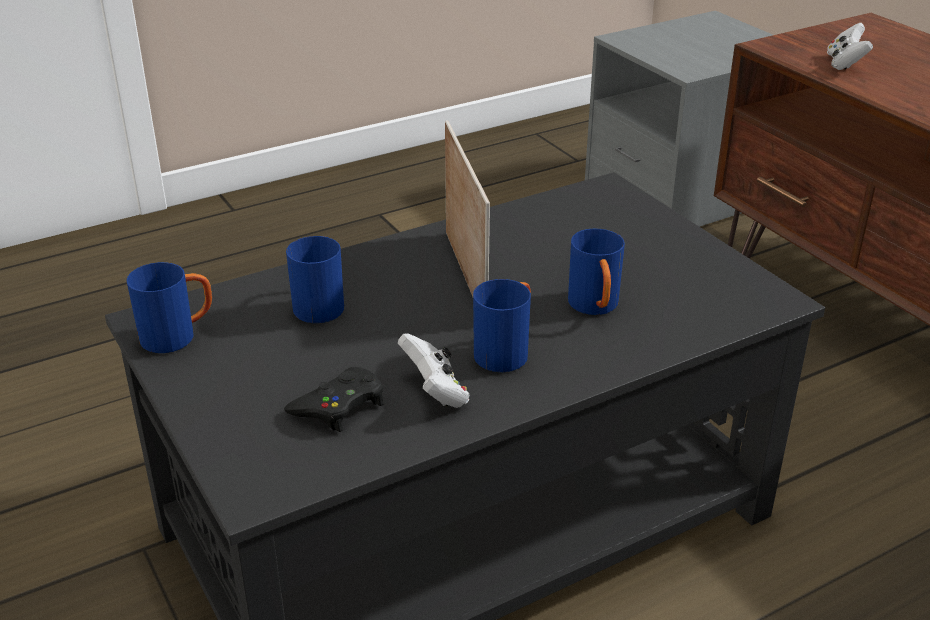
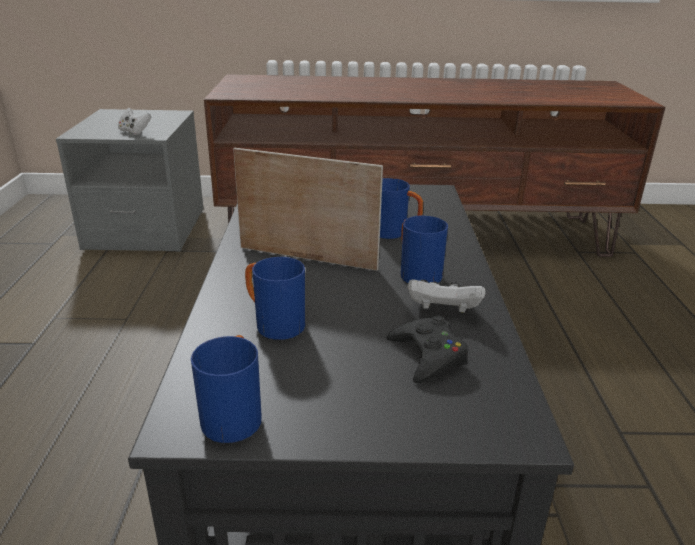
camera: 60 degrees left, 5 degrees down
(845, 64) = (273, 92): white game controller -> white game controller (134, 132)

